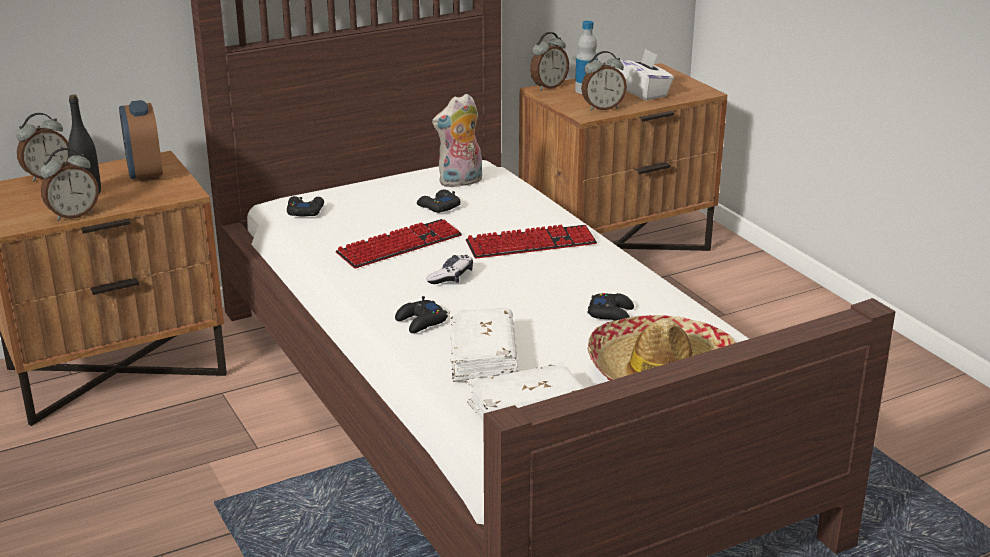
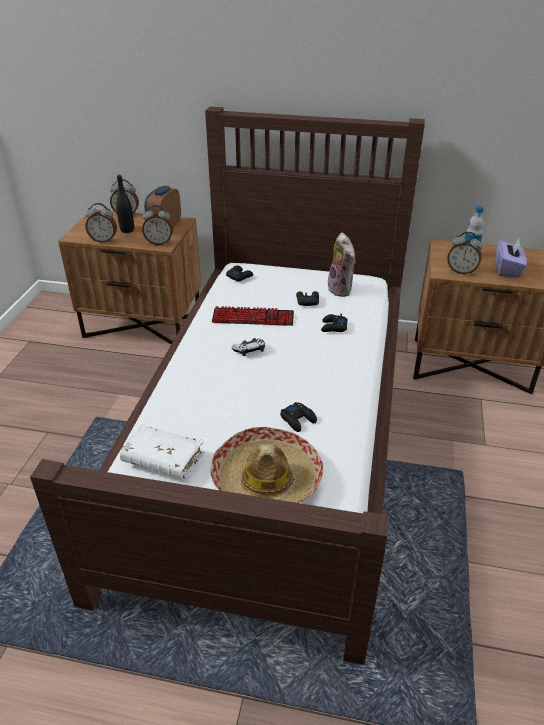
camera: 40 degrees right, 10 degrees up
(421, 322) = (195, 372): black game controller -> black game controller (333, 327)
(460, 182) = (342, 289): plush toy -> plush toy turned 120 degrees counterclockwise
(482, 355) = (193, 410): white book -> none
(531, 244) = (321, 348): keyboard -> none
(548, 87) = (449, 244): alarm clock -> alarm clock (159, 242)
(644, 92) = (507, 269): white tissue box -> purple tissue box

